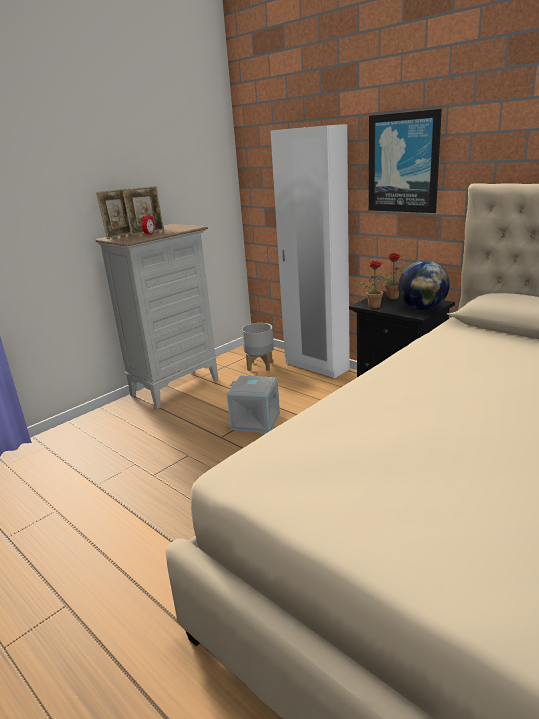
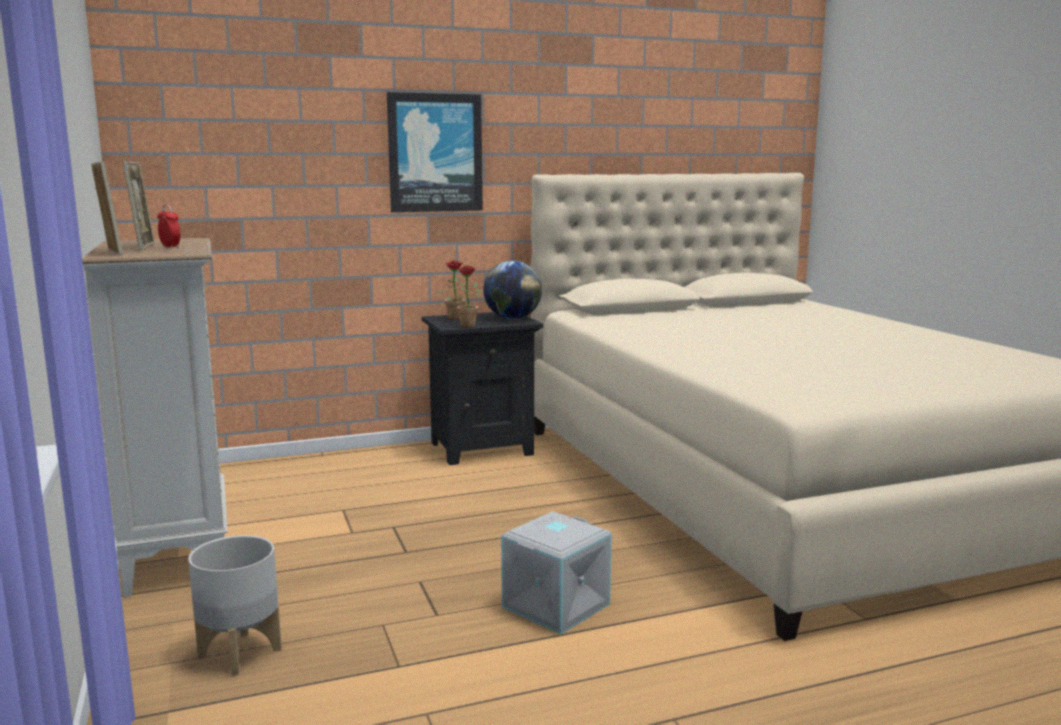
camera: 65 degrees left, 10 degrees down
(255, 421) = (402, 524): grey storage box -> grey storage box (557, 606)
(259, 366) = (243, 487): grey planter -> grey planter (239, 653)
(316, 366) = (321, 460): white wardrobe -> none

